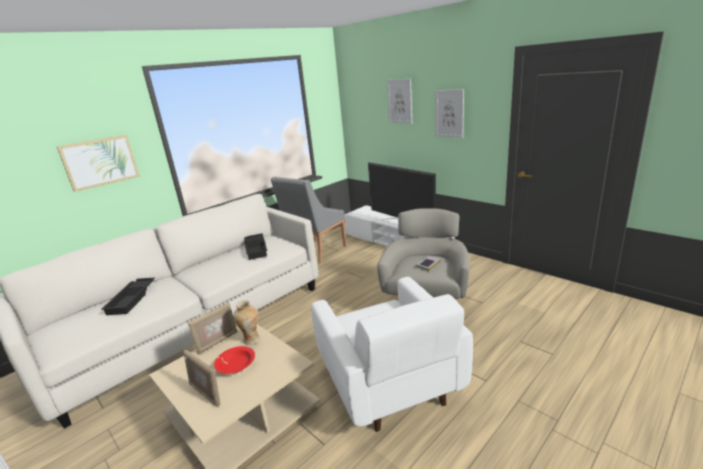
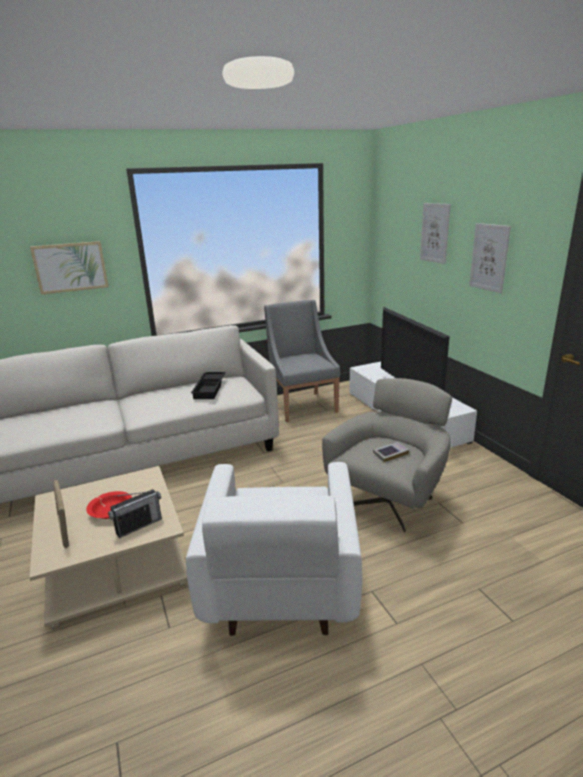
camera: 20 degrees right, 0 degrees up
(132, 299) = (62, 415): black tray -> none
(217, 342) = (112, 481): picture frame -> none
(251, 340) = (143, 488): vase -> none
(271, 369) = (138, 525): none -> radio
(315, 251) = (302, 405): grey armchair -> grey armchair turned 105 degrees clockwise

